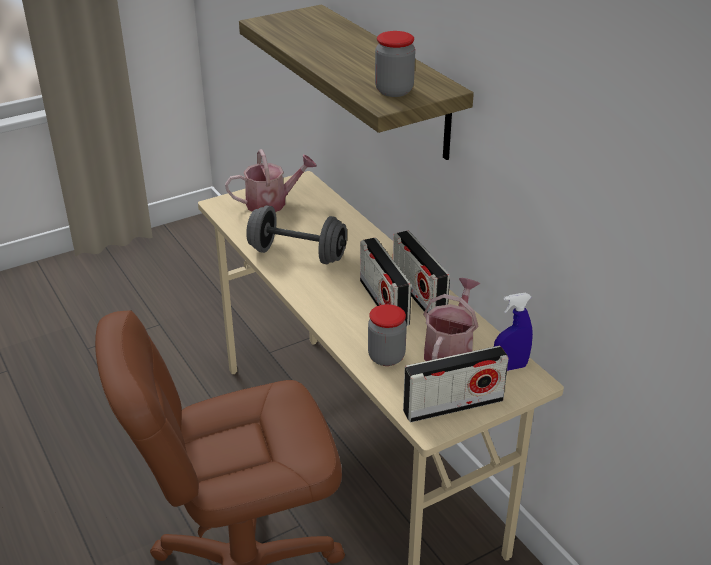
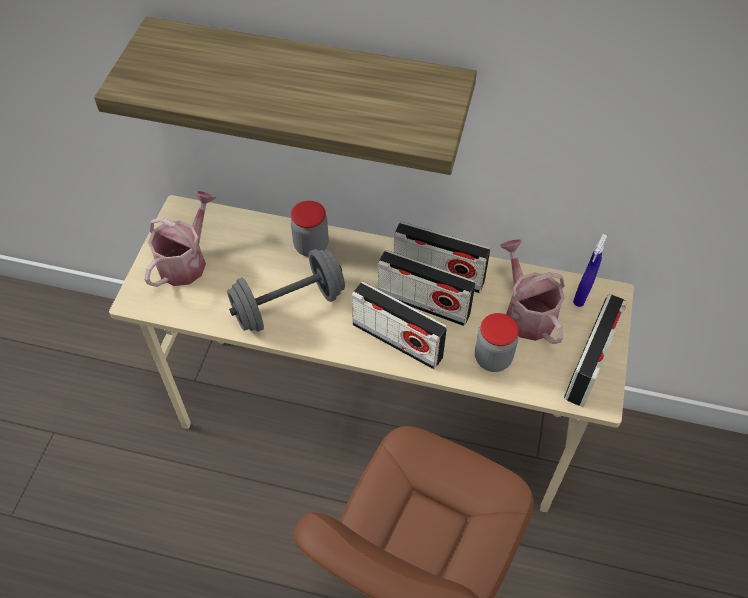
camera: 45 degrees left, 20 degrees up
(337, 309) = (397, 340): none -> radio
(394, 91) = (413, 113): jar -> jar (311, 246)

